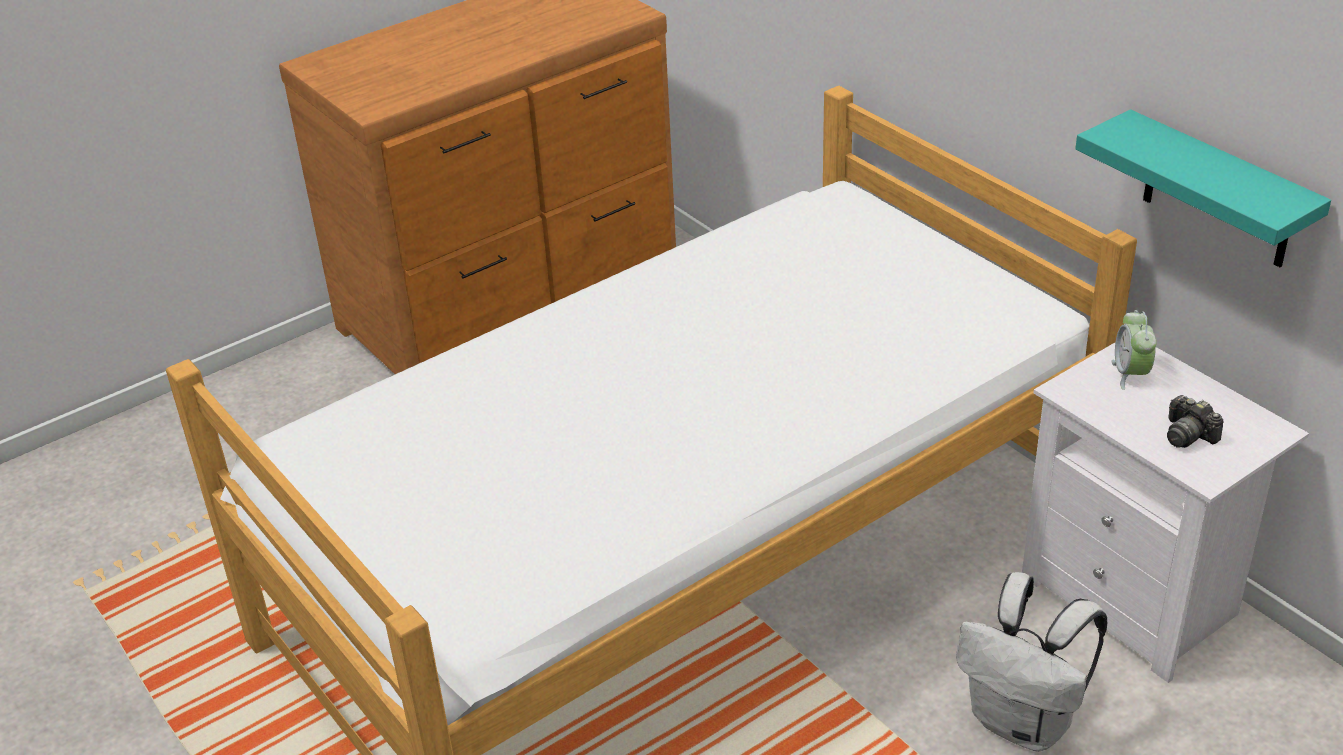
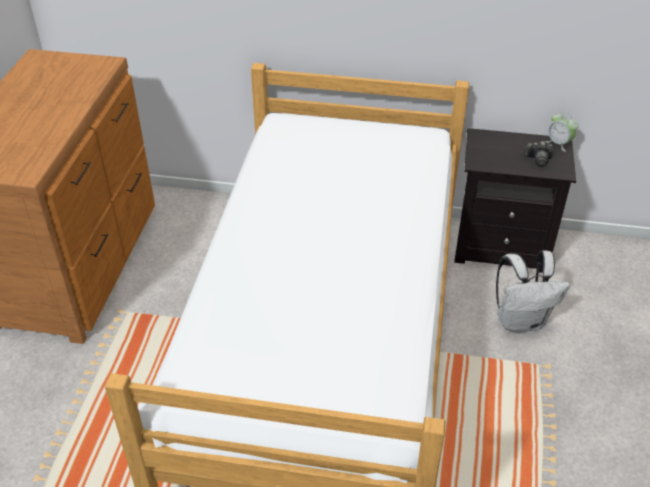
camera: 45 degrees left, 5 degrees up
(1130, 374) = (489, 145): alarm clock -> alarm clock (559, 143)
(1136, 598) = (501, 247): white nightstand -> black nightstand
(1218, 192) = (512, 44): turquoise shelf -> none

